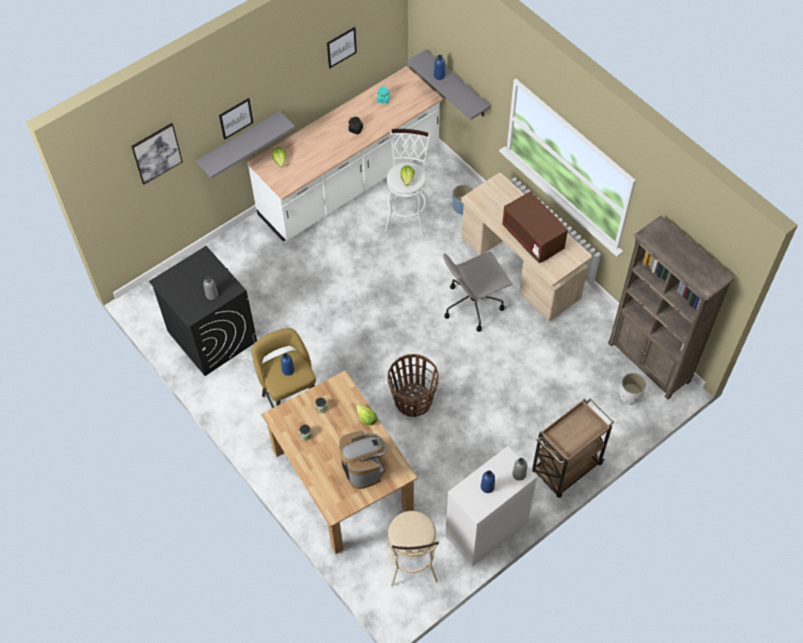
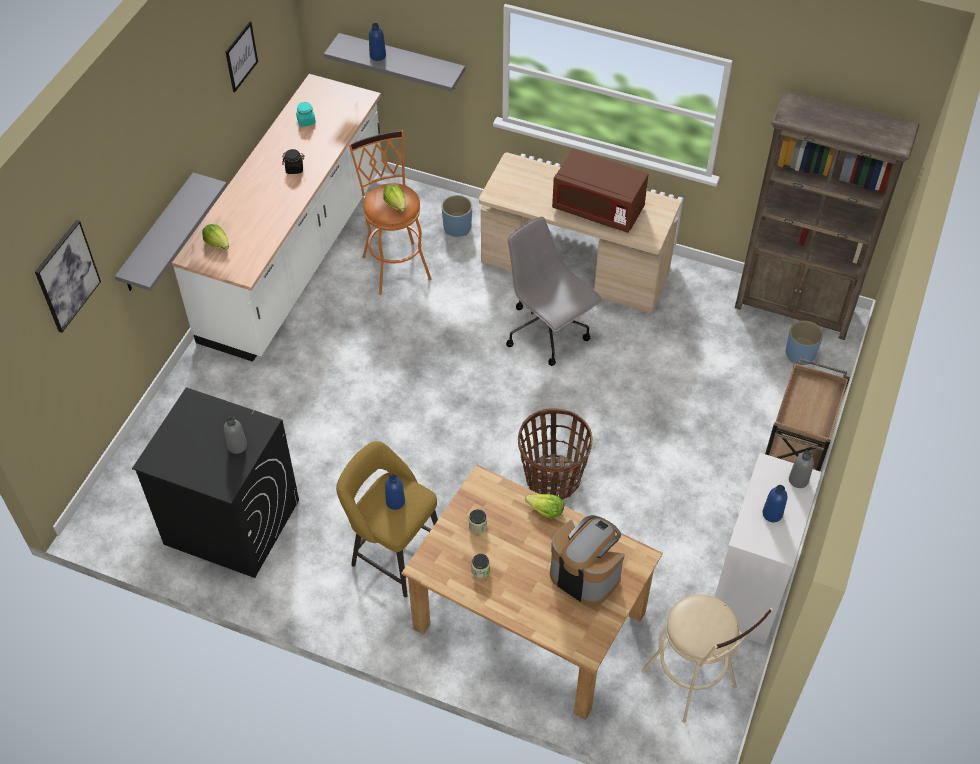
camera: 30 degrees left, 5 degrees down
(236, 118) = (148, 195): picture -> none
(407, 214) = (394, 263): white stool -> orange stool
(473, 305) = (548, 333): grey office chair -> grey office chair turned 105 degrees clockwise
(630, 395) = (800, 354): white planter -> blue planter

